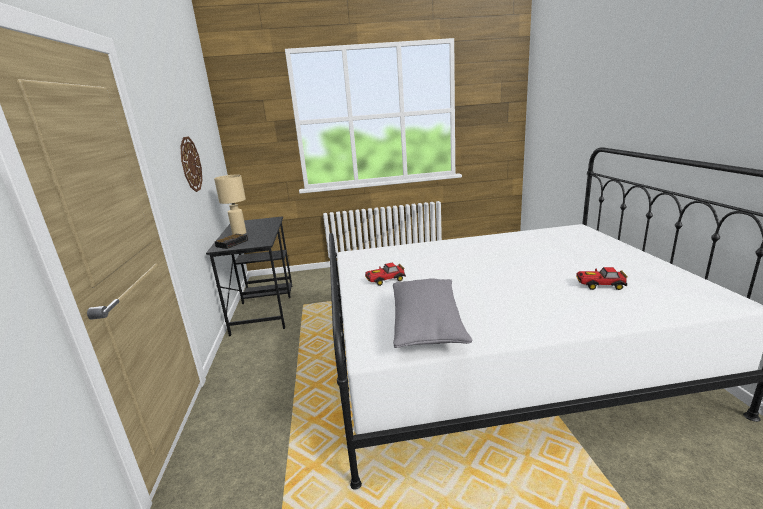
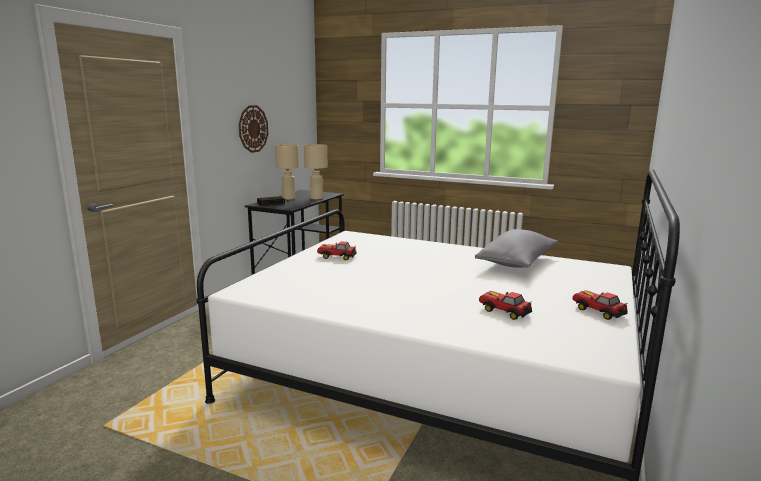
camera: 30 degrees right, 5 degrees down
(268, 227) = (316, 198): none -> beige table lamp
(427, 325) = (303, 290): grey pillow -> grey pillow (517, 263)
(642, 263) = (598, 311): none -> toy car

